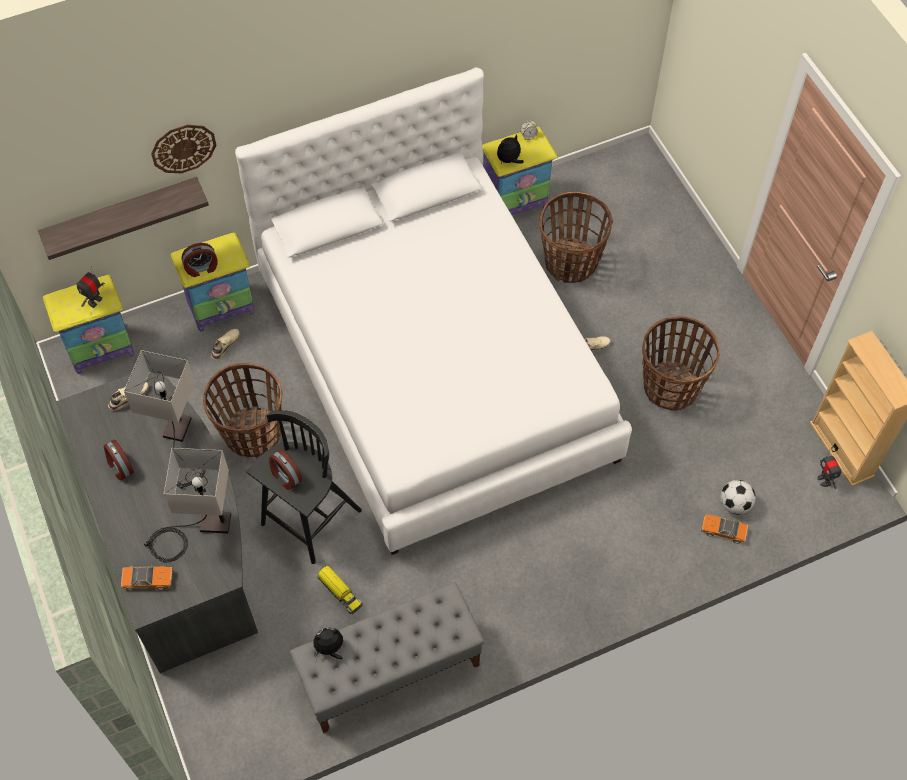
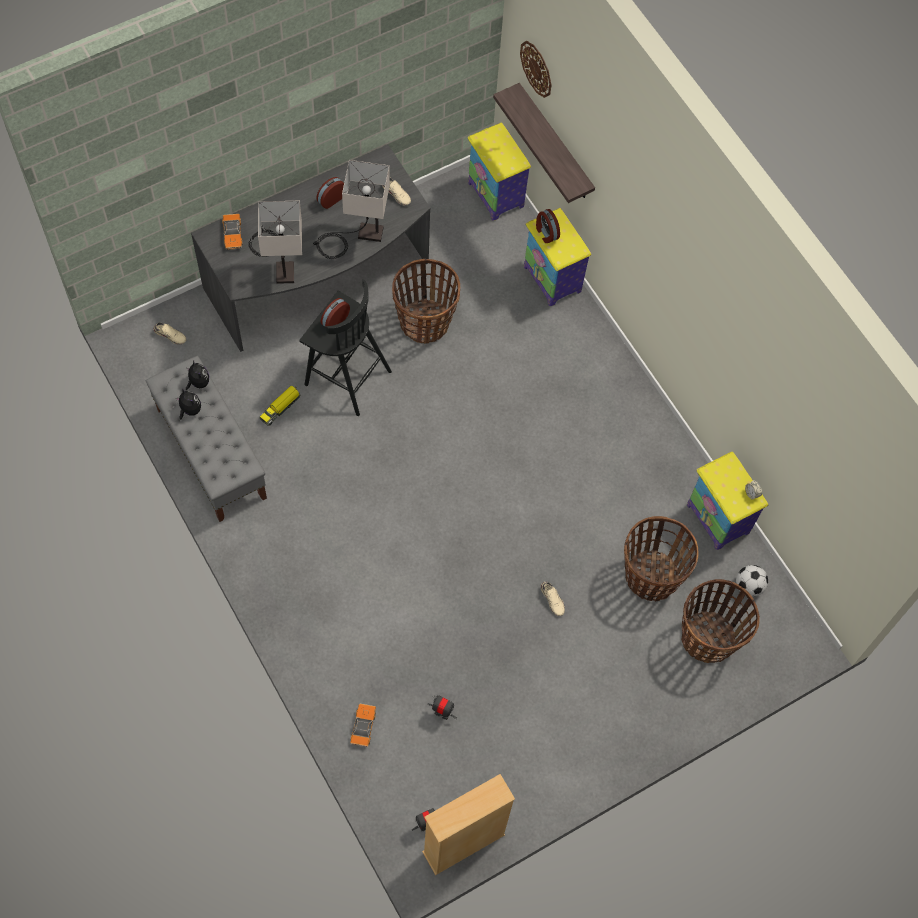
camera: 80 degrees right, 5 degrees up
(95, 301) = (500, 160): toy robot -> toy robot (442, 713)
(183, 148) = (597, 159): wall clock -> wall clock (536, 68)
(225, 345) = (512, 288): beige shoe -> beige shoe (171, 335)
(435, 365) = (514, 462): white bed -> none
(509, 160) = (716, 477): plush toy -> plush toy (189, 410)
(670, 386) = (516, 675): basket -> basket (708, 637)
(734, 504) = (392, 737): football -> football (748, 586)

